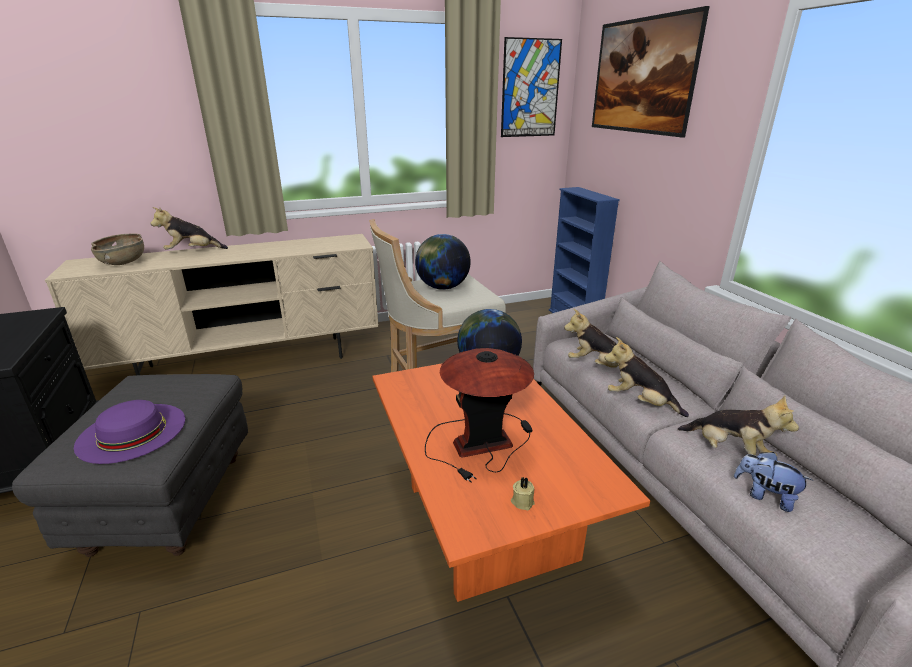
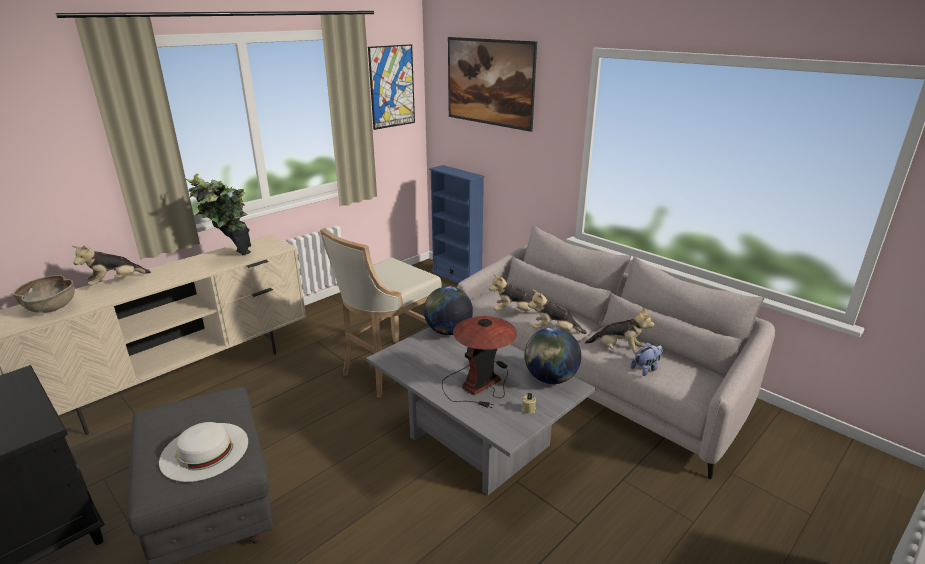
camera: 25 degrees left, 0 degrees up
(132, 432) = (204, 451): purple hat -> white hat
(305, 247) = (231, 258): none -> potted plant
(442, 287) = (384, 274): globe -> globe (550, 378)
(483, 520) = (475, 442): orange coffee table -> grey coffee table
(765, 496) = (646, 369): plush toy -> plush toy turned 135 degrees clockwise

